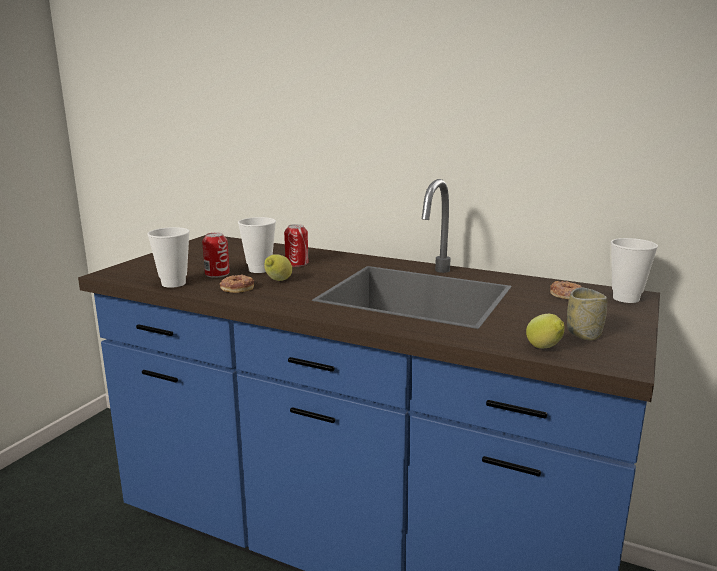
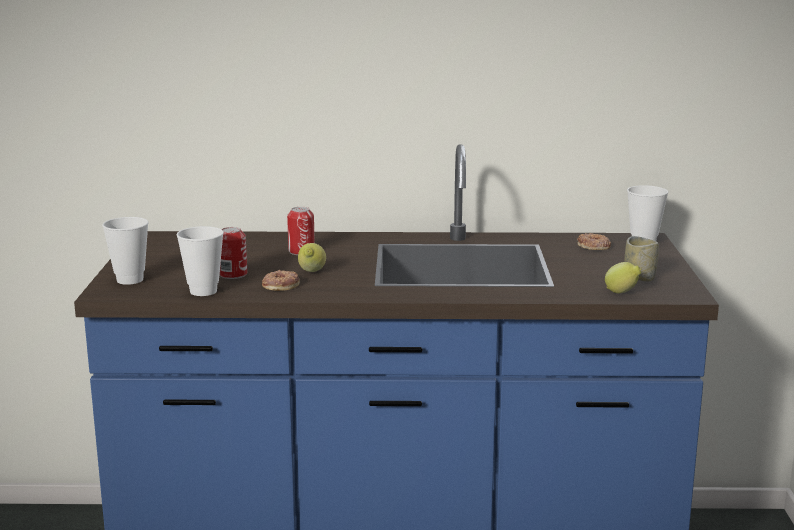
camera: 25 degrees left, 0 degrees up
(259, 269) = (271, 263): cup -> cup (130, 280)

